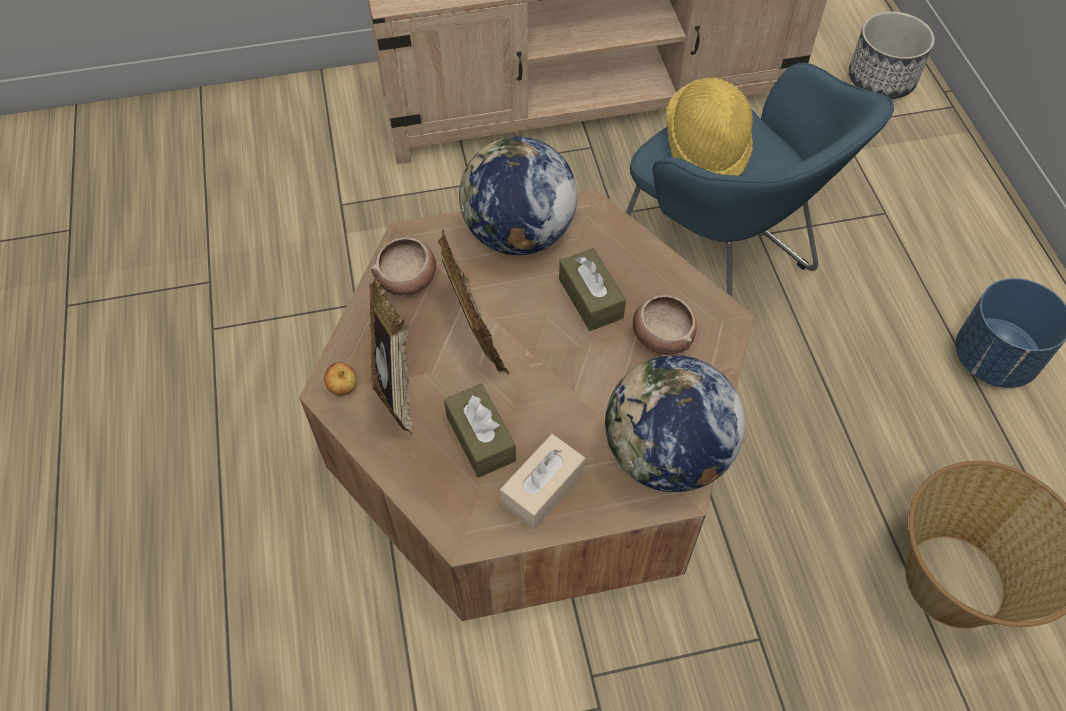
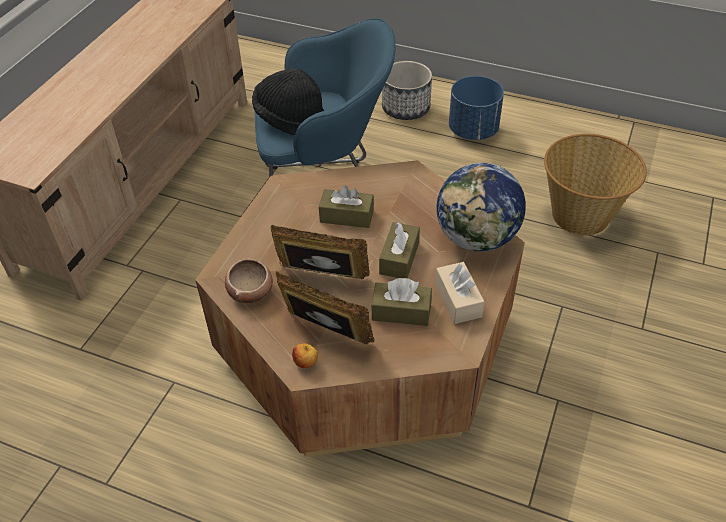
camera: 55 degrees left, 10 degrees down
(518, 234) = (269, 224): globe -> none
(564, 389) = (399, 258): none -> brown tissue box
(661, 336) = (399, 201): bowl -> none
(706, 148) = (290, 119): yellow hat -> black hat
(881, 80) = (269, 65): planter -> planter (406, 108)

